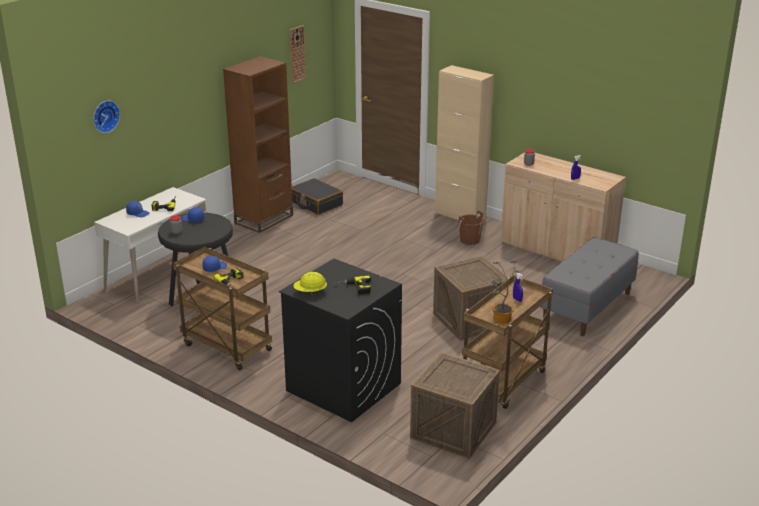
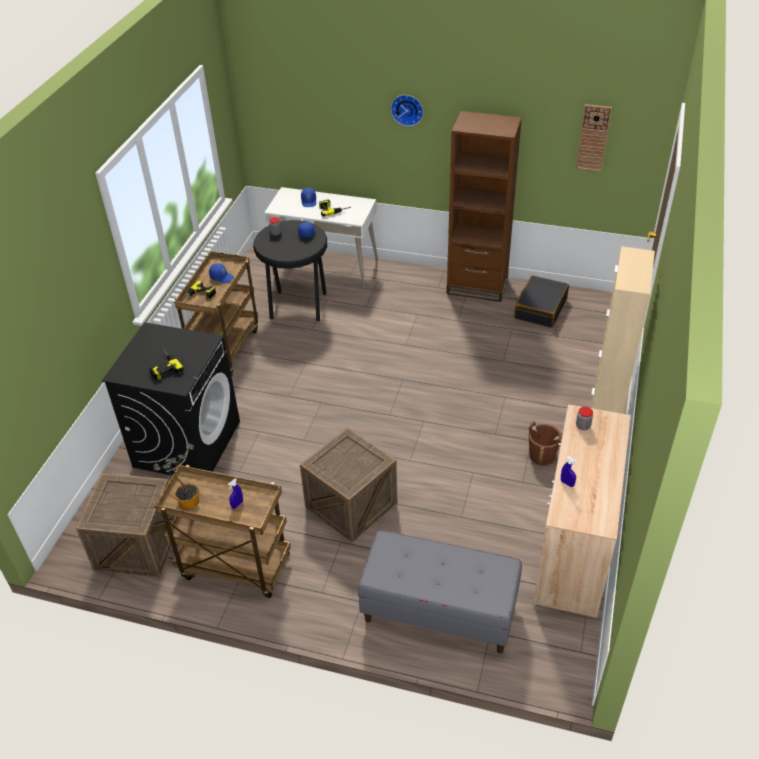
camera: 70 degrees right, 15 degrees up
(105, 116) = (302, 99): wall clock -> wall clock (407, 109)
(310, 292) = (146, 341): yellow hard hat -> none

